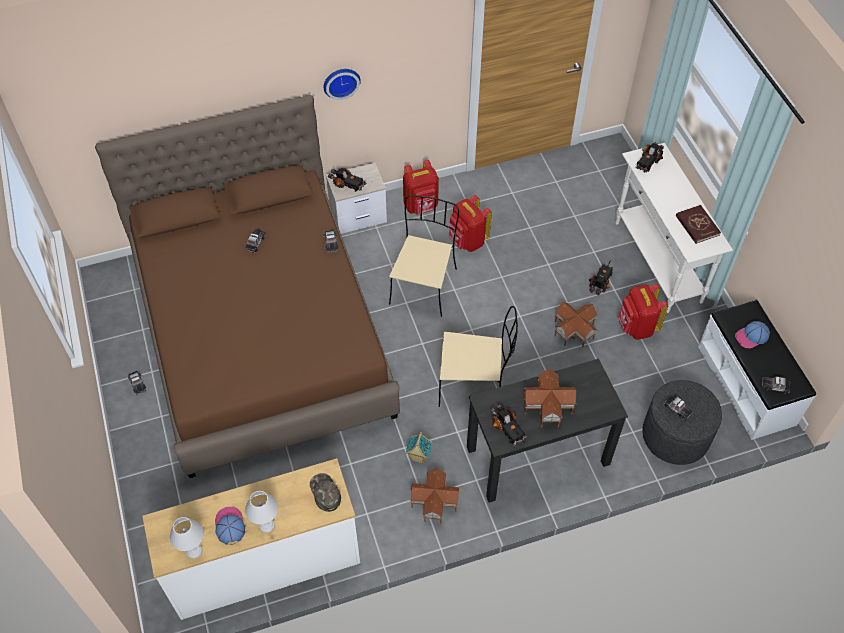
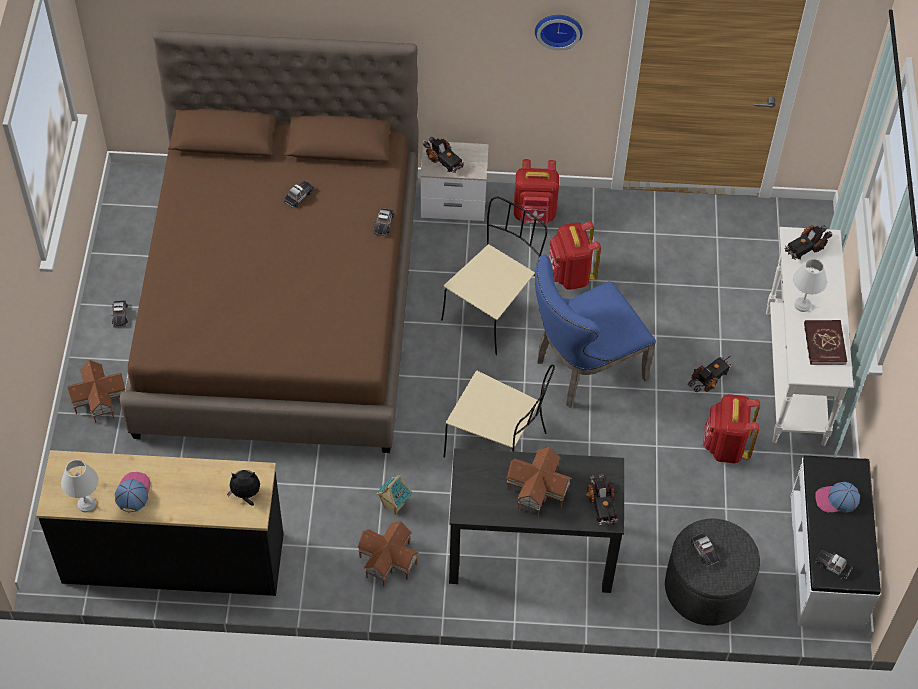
camera: 20 degrees right, 0 degrees up
(265, 564) = (173, 560): white dresser -> black dresser
(267, 525) = (172, 505): white table lamp -> white table lamp (803, 305)
(325, 493) = (246, 494): green cap -> plush toy
(341, 81) = (457, 38): wall clock -> wall clock (558, 28)
(507, 429) = (479, 499): toy truck -> toy truck (601, 505)
(509, 306) = (583, 370): none -> blue chair
(574, 331) = (646, 425): toy house -> toy house (99, 400)

